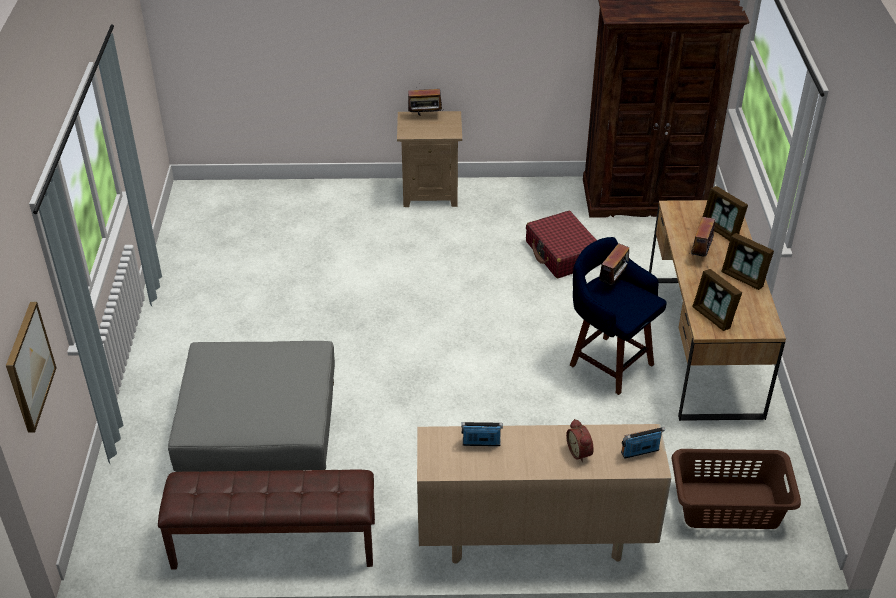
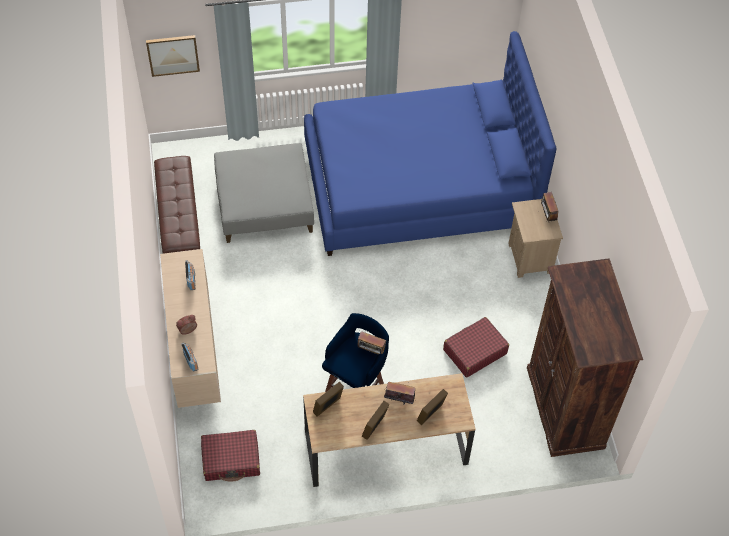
camera: 80 degrees right, 15 degrees up
(283, 268) = (420, 185): none -> blue bed
(728, 505) = (231, 460): brown laundry basket -> red suitcase

